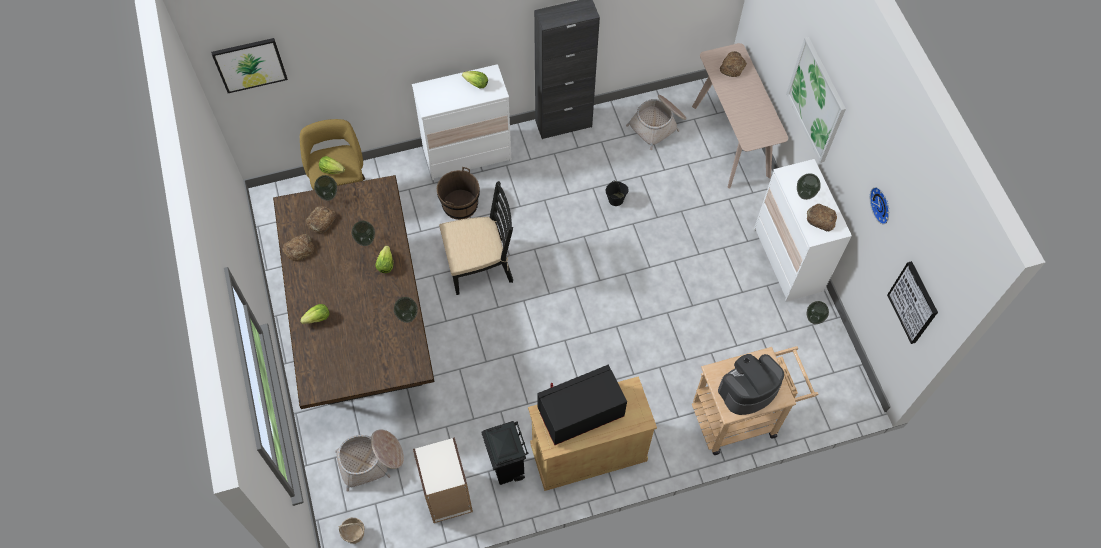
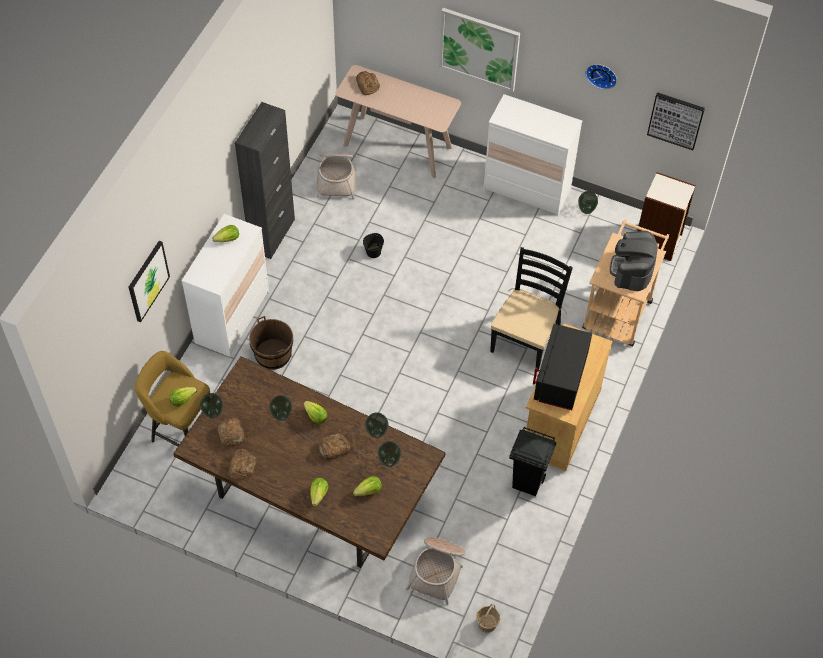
camera: 50 degrees left, 5 degrees down
(250, 64) = (89, 352): picture -> picture (148, 281)
(350, 351) = (369, 491): none -> lettuce
(447, 496) = (513, 538): bookcase -> bookcase (658, 242)
(479, 266) = (340, 380): black chair -> black chair (525, 339)
(805, 195) = (526, 121): vase -> vase (389, 462)
(820, 219) = (553, 126): bread -> bread (333, 448)

